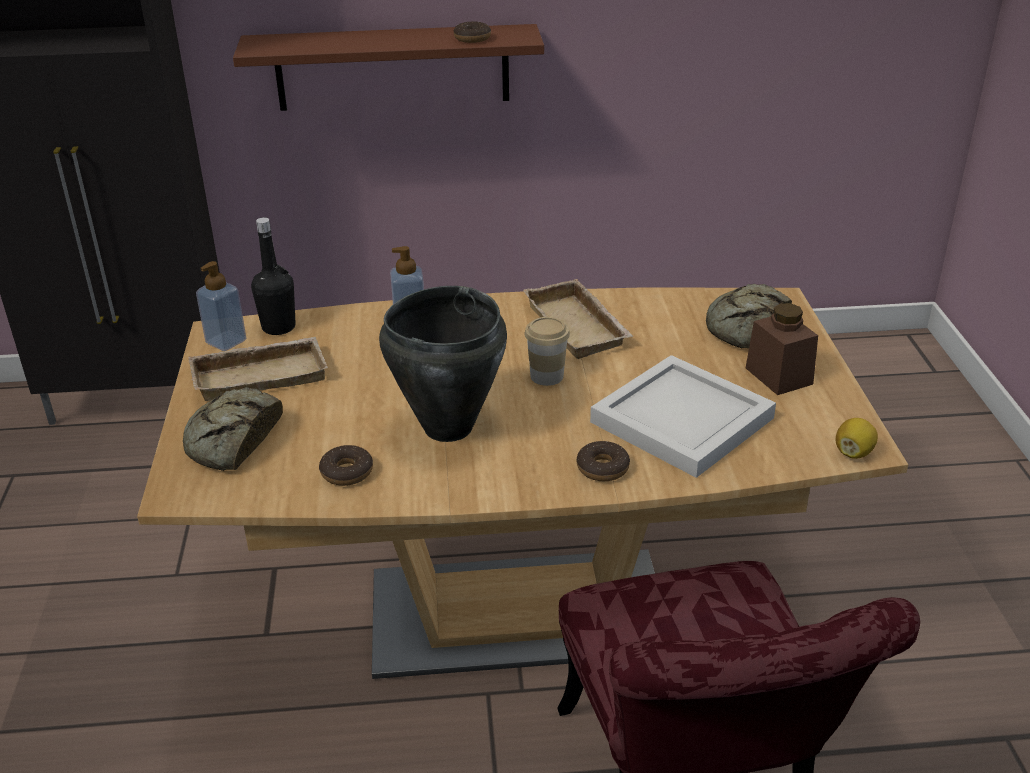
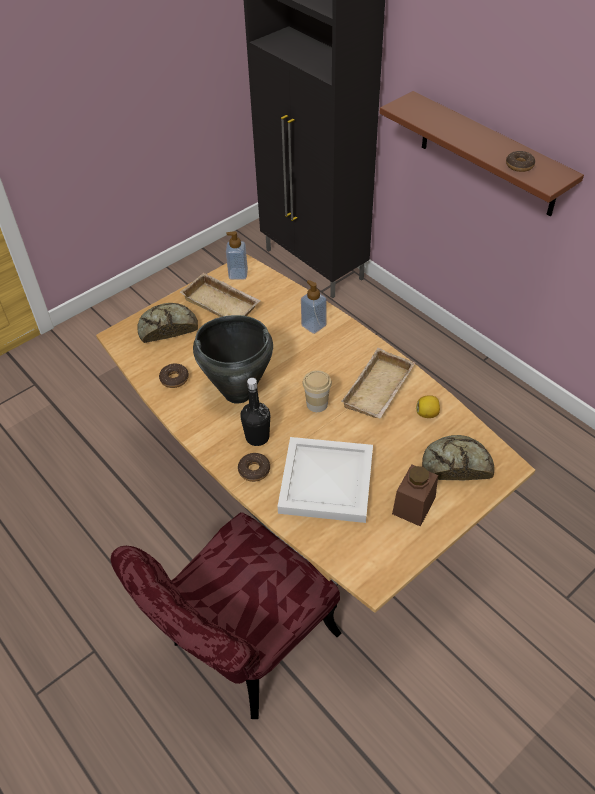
camera: 55 degrees right, 15 degrees up
(278, 327) = (266, 282): black bottle -> black bottle (257, 437)
(853, 453) = (363, 576): lemon -> lemon (427, 413)

